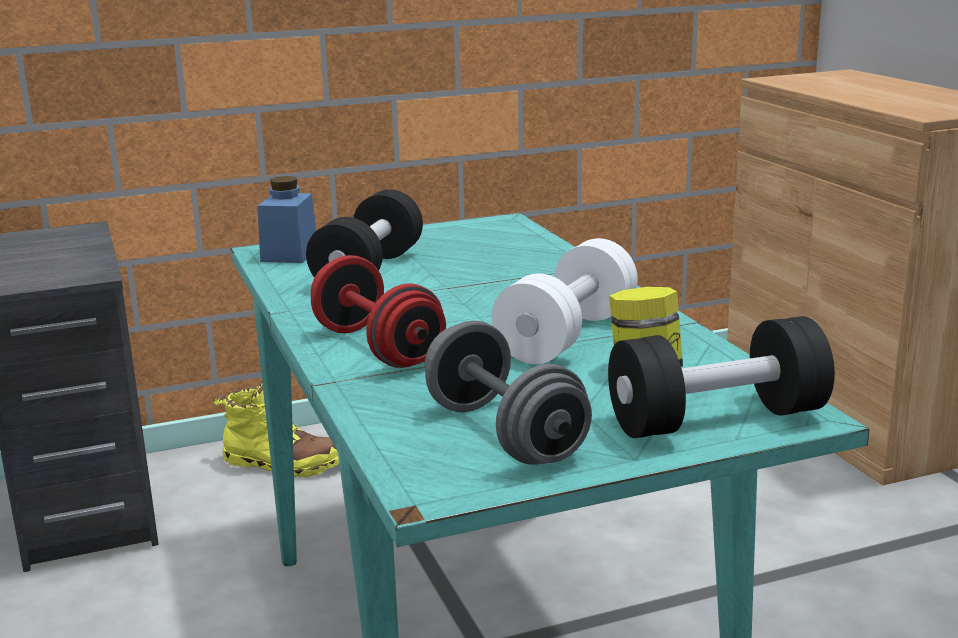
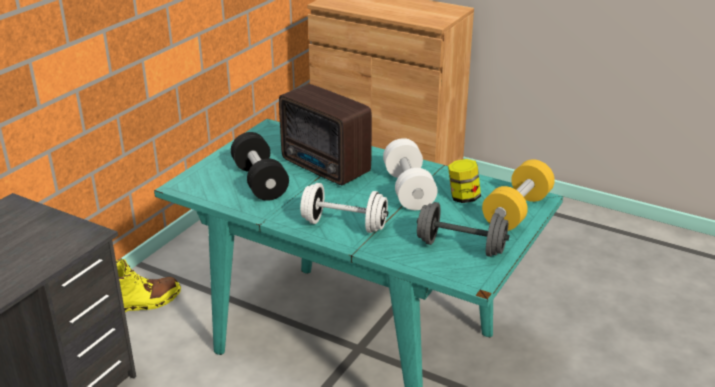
camera: 40 degrees left, 10 degrees up
(289, 254) = (197, 184): blue jar -> none
(378, 347) = (344, 225): red dumbbell -> white dumbbell
(490, 279) = (326, 168): none -> radio
(716, 420) = (517, 211): black dumbbell -> yellow dumbbell

